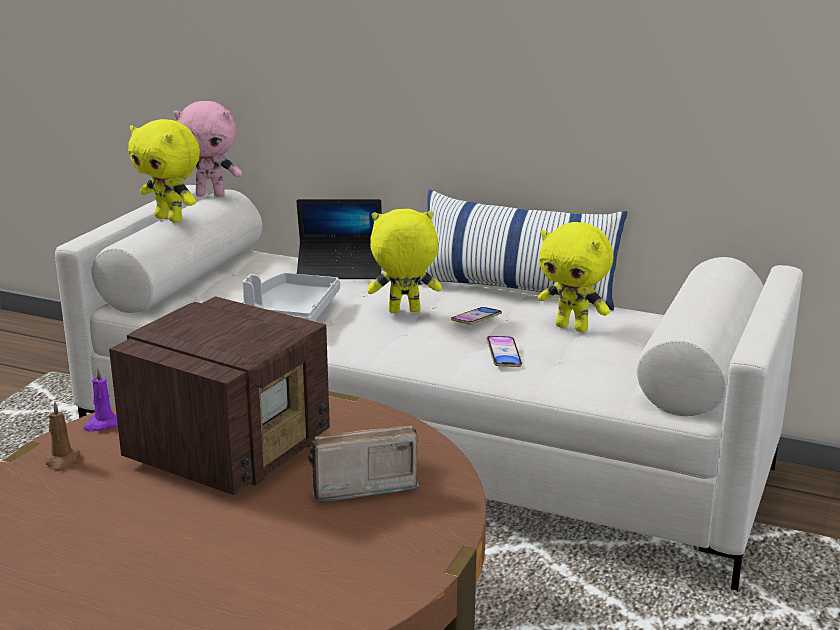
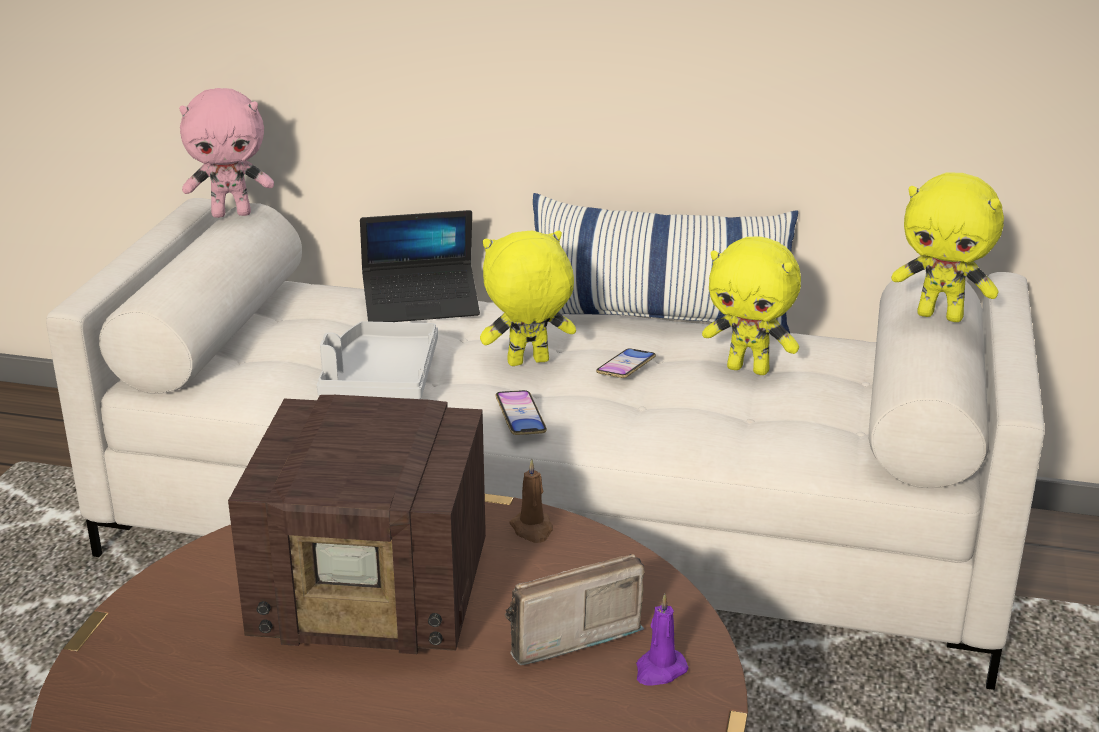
camera: 10 degrees left, 5 degrees up
(62, 461) = (150, 639): brown candle -> brown candle (532, 529)
(102, 424) = (184, 575): purple candle -> purple candle (659, 670)
(170, 219) = (193, 257): yellow plush toy -> yellow plush toy (941, 316)
(231, 450) = (376, 597): radio -> radio turned 75 degrees clockwise
(503, 355) = (680, 419): phone -> phone (520, 417)

